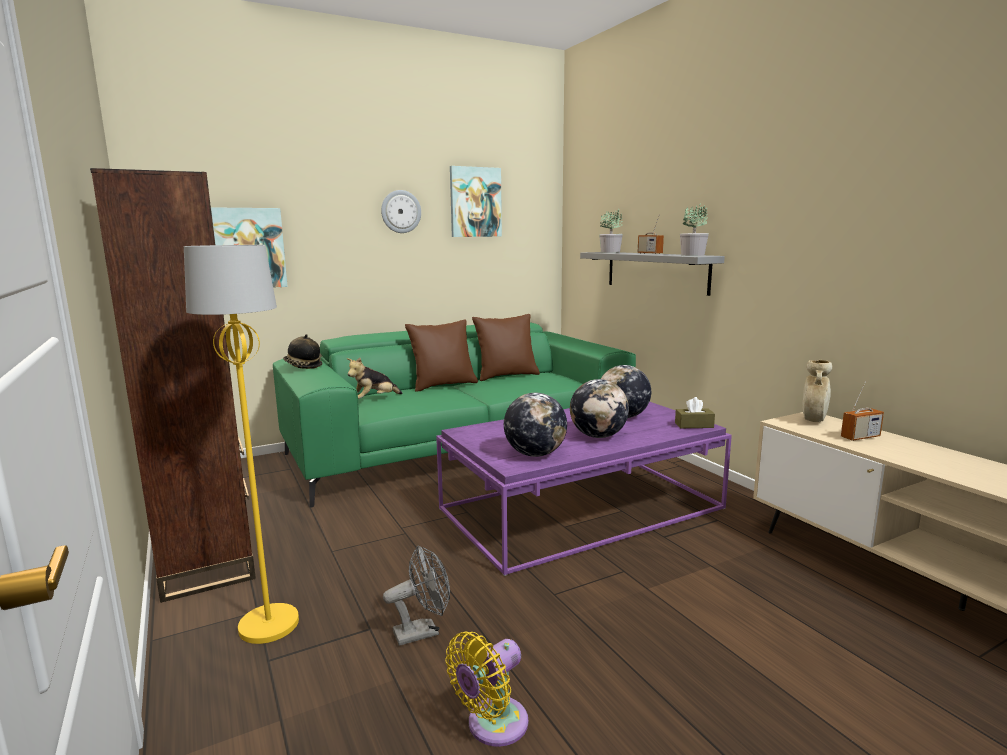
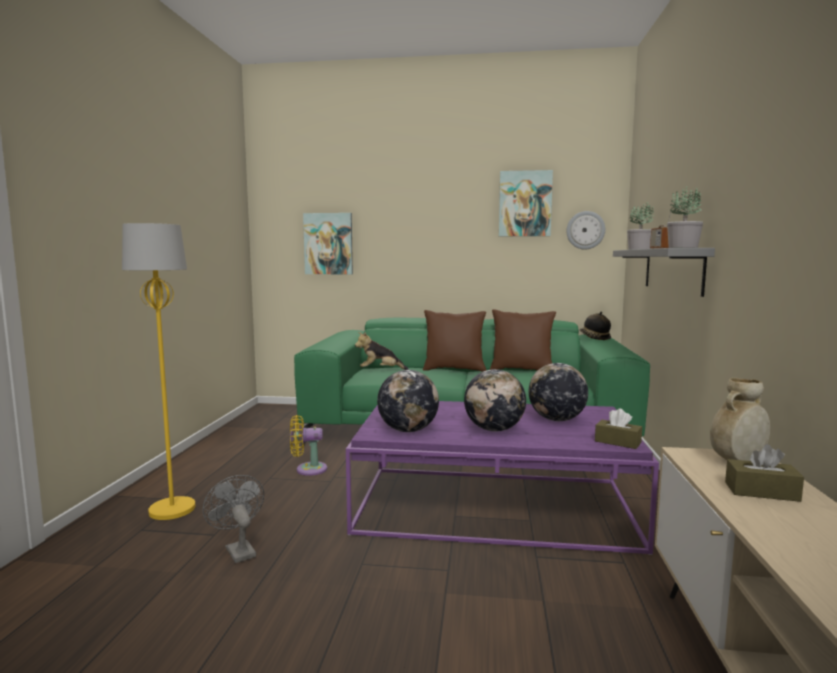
camera: 35 degrees right, 5 degrees down
(207, 561) = (201, 461): brown bookcase -> none
(302, 366) = (337, 336): hat -> hat (594, 338)
(401, 211) = (450, 214): wall clock -> wall clock (585, 230)
(423, 631) = (238, 550): grey fan -> grey fan turned 135 degrees counterclockwise
(492, 726) = (177, 632): yellow fan -> yellow fan (308, 469)
(860, 437) = (761, 491): radio -> brown tissue box

